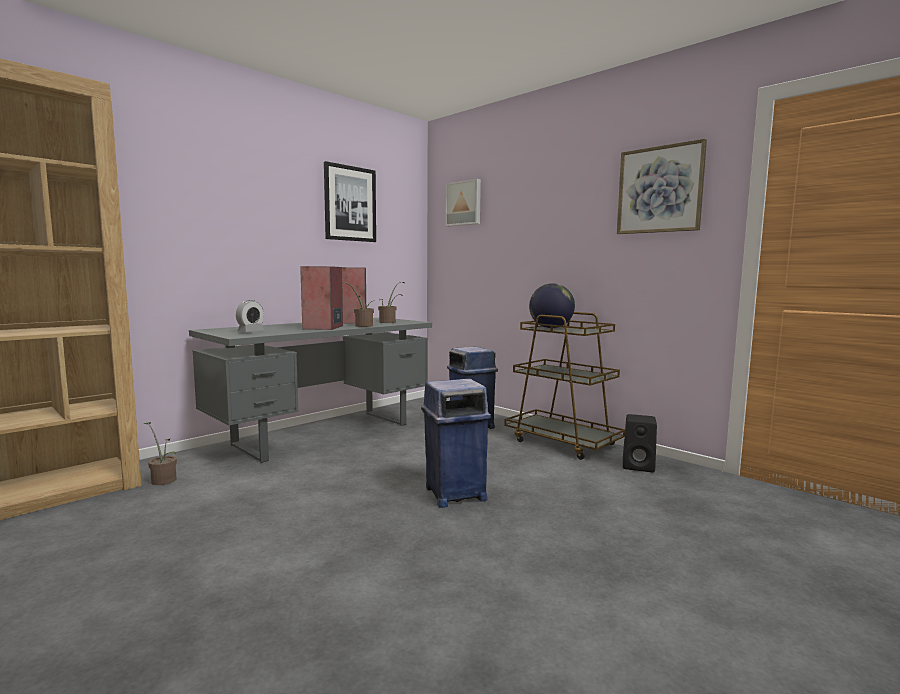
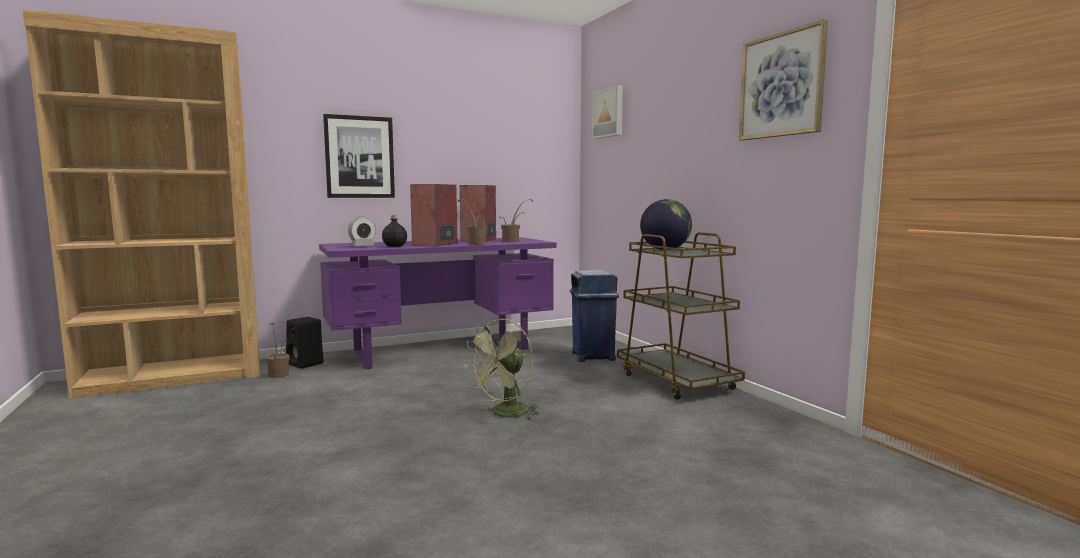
camera: 20 degrees right, 0 degrees up
(286, 330) = (394, 246): none -> black bottle
(324, 434) = (442, 350): grey desk -> purple desk
(350, 204) = (486, 120): picture -> picture (359, 157)
(454, 494) = (505, 414): blue trash can -> green fan
(639, 466) = (739, 413): black speaker -> black speaker (306, 364)

